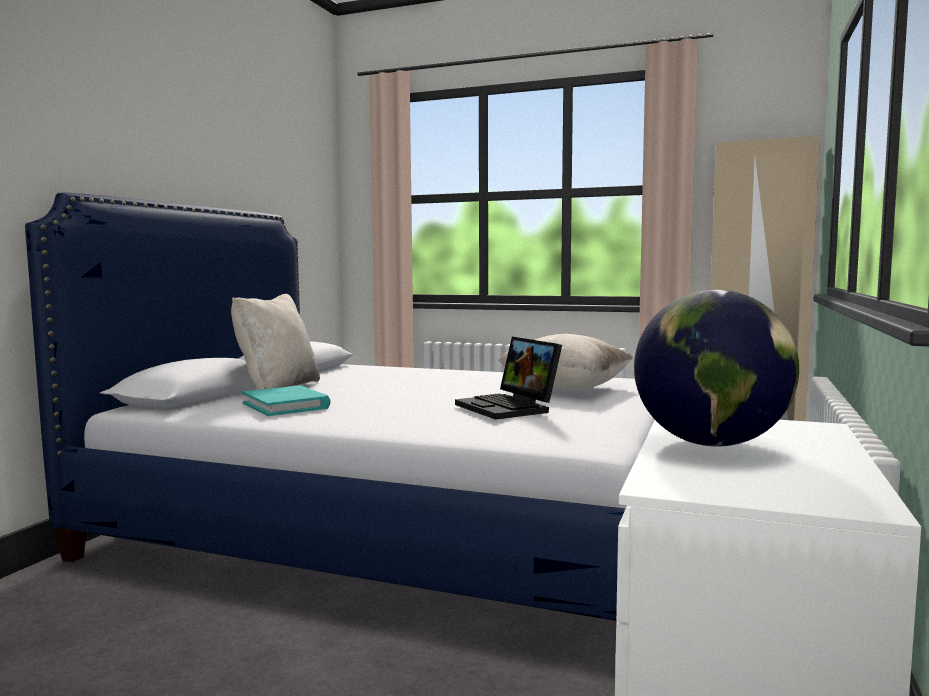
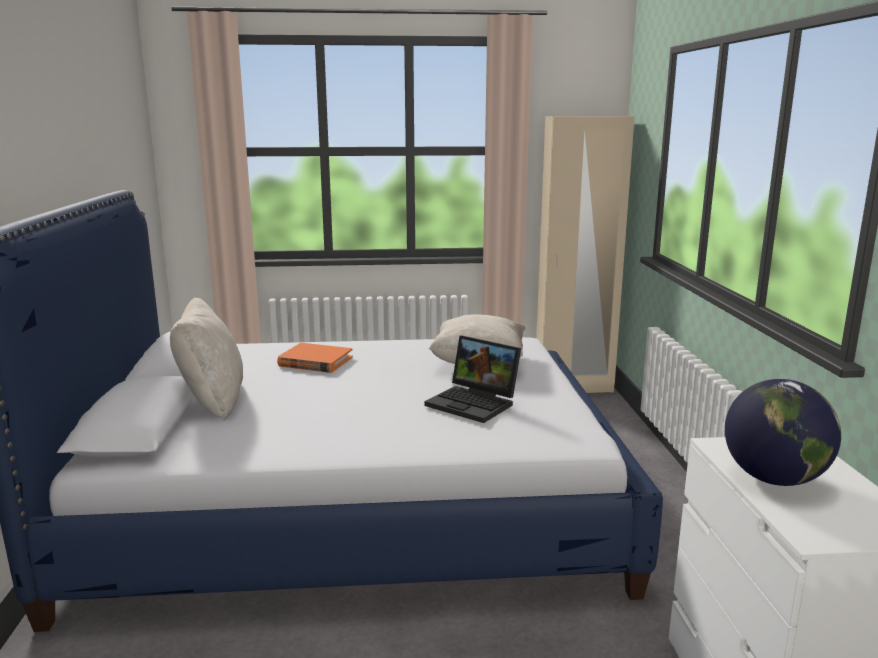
camera: 25 degrees left, 10 degrees up
(286, 405) = (263, 429): turquoise book -> none
(405, 377) = (315, 362): none -> orange book

